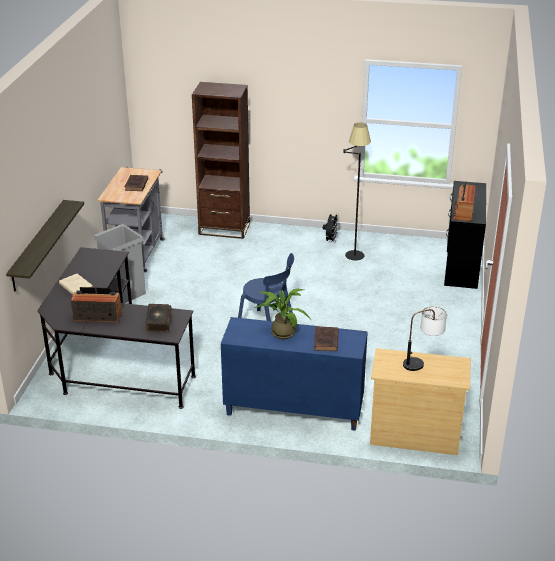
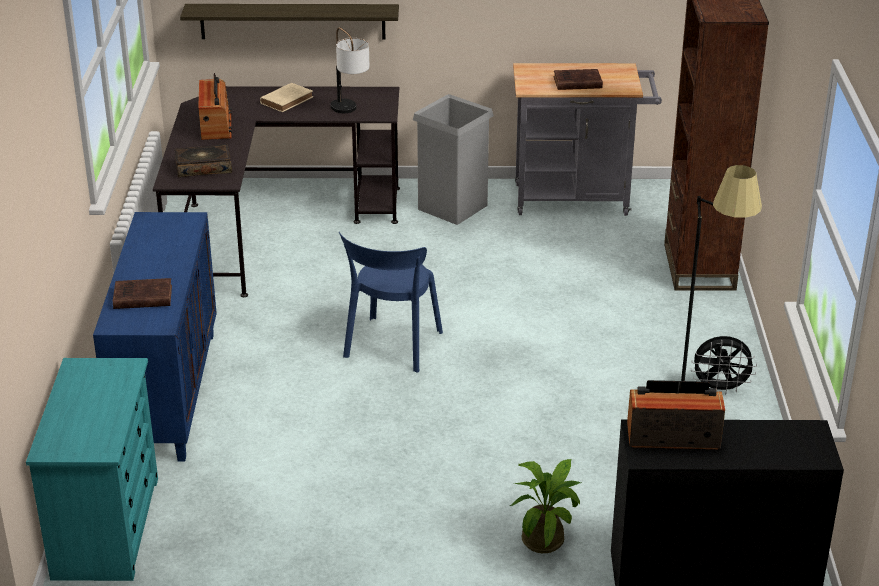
camera: 80 degrees right, 0 degrees up
(281, 331) = (168, 256): potted plant -> potted plant (546, 538)
(414, 434) = (106, 526): beige dresser -> turquoise dresser
(422, 362) = (103, 407): table lamp -> table lamp (350, 112)

